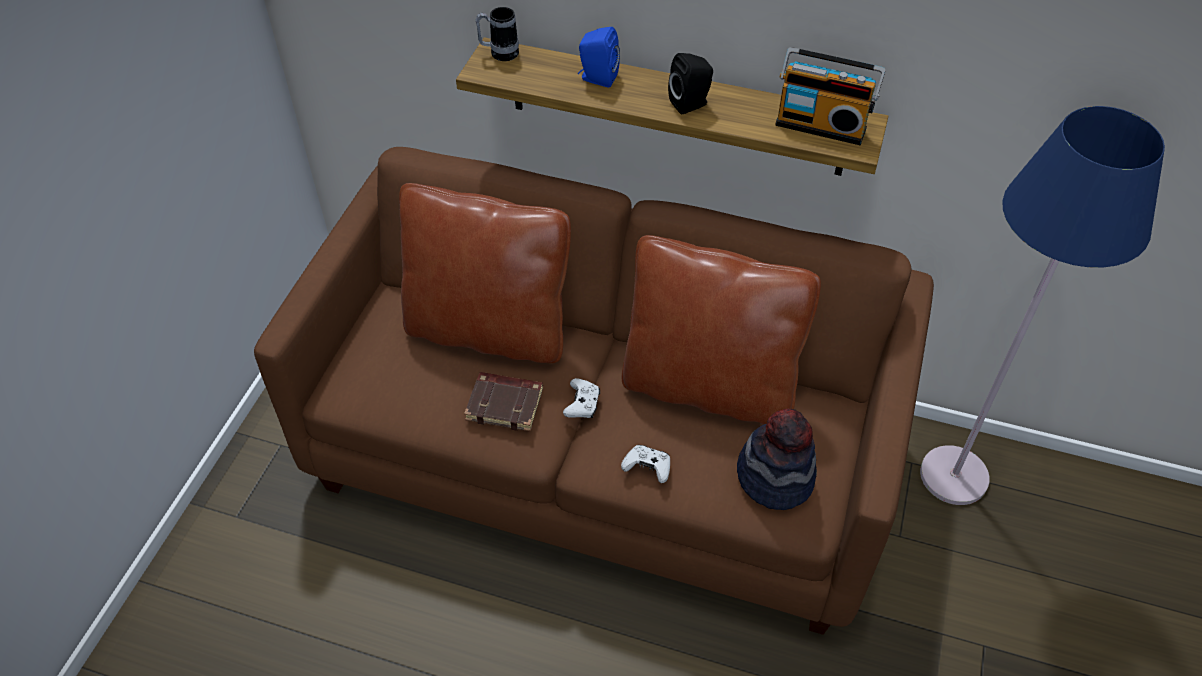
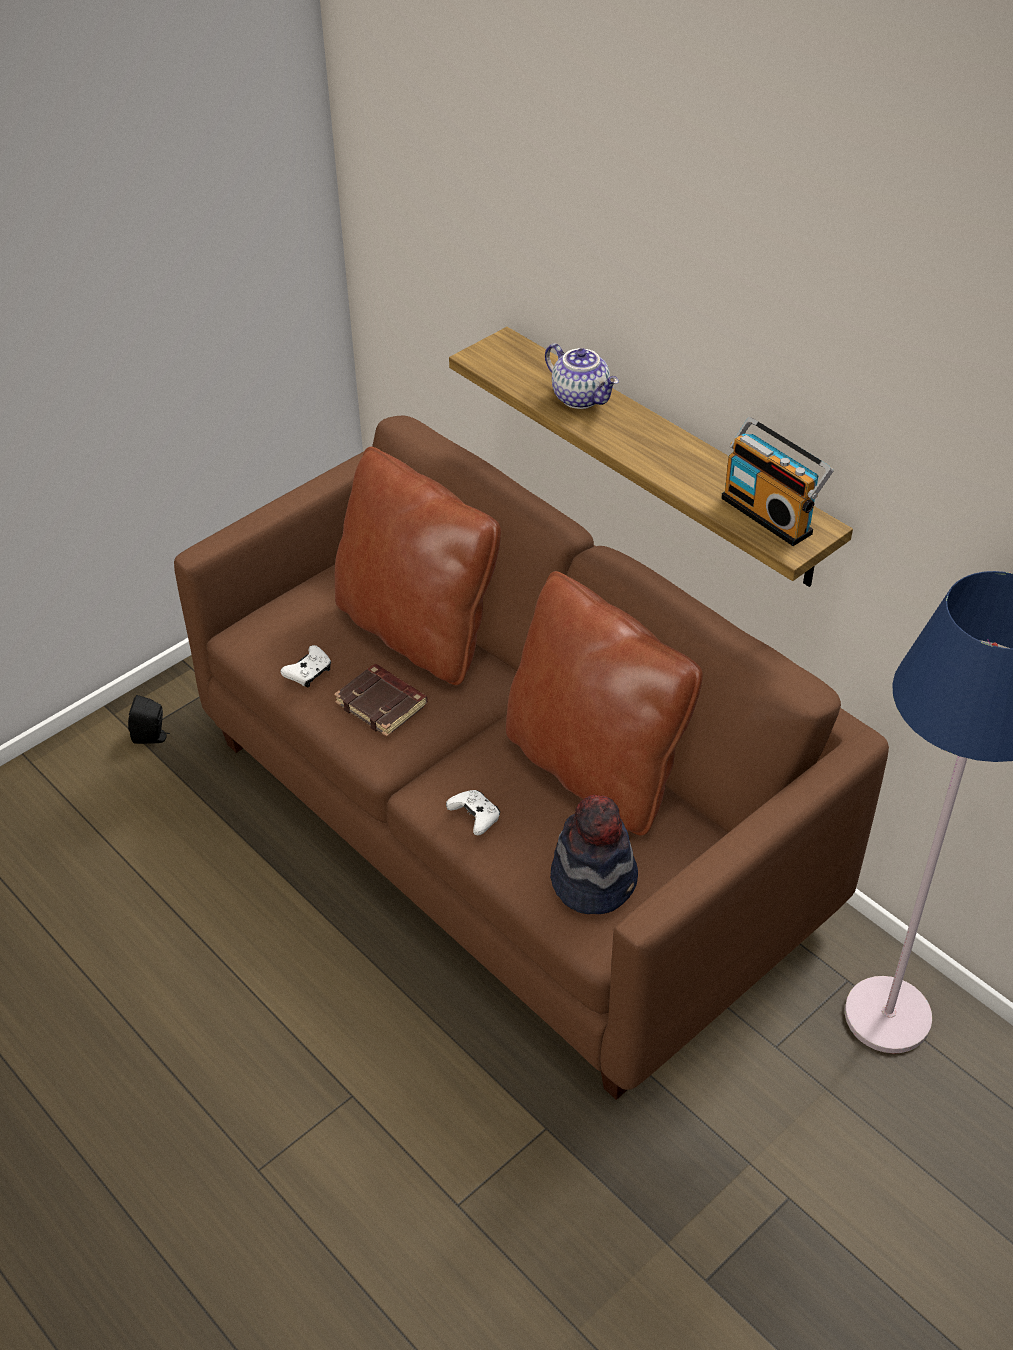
camera: 30 degrees right, 5 degrees down
(499, 54) = (507, 346): mug -> none
(582, 404) = (457, 735): white game controller -> white game controller (309, 673)
(597, 78) = (582, 397): blue speaker -> teapot
(691, 104) = (653, 451): black speaker -> black speaker (152, 737)

